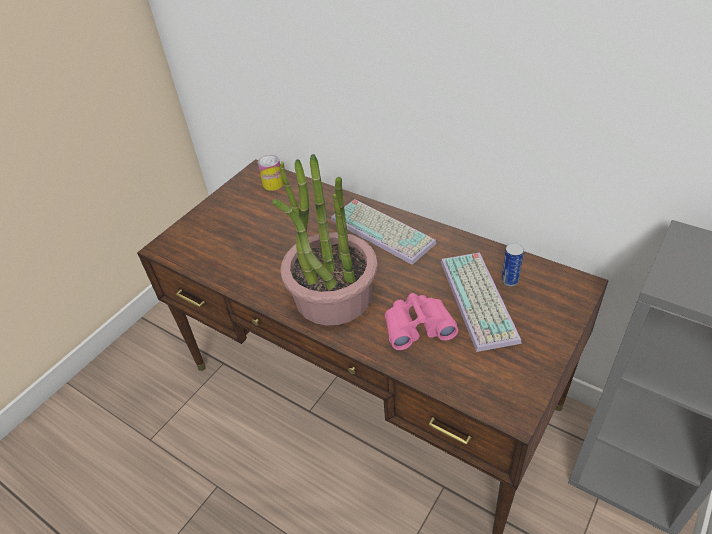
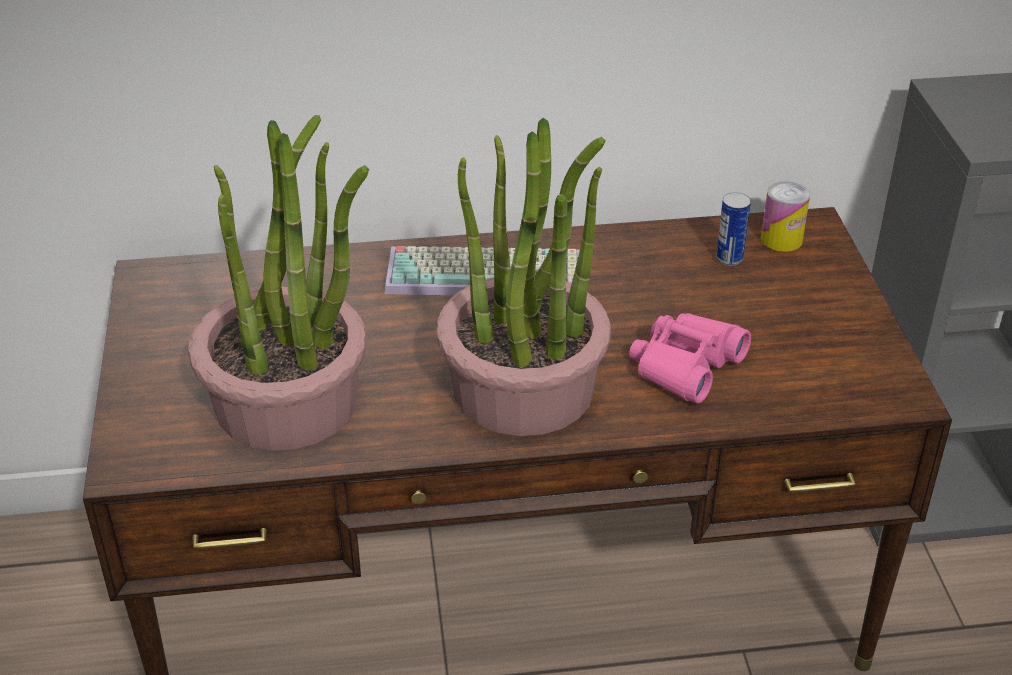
camera: 45 degrees left, 5 degrees down
(241, 250) = (288, 402): none -> potted plant
(273, 184) = (209, 284): can -> can (781, 239)
(481, 300) = (723, 298): keyboard -> none

